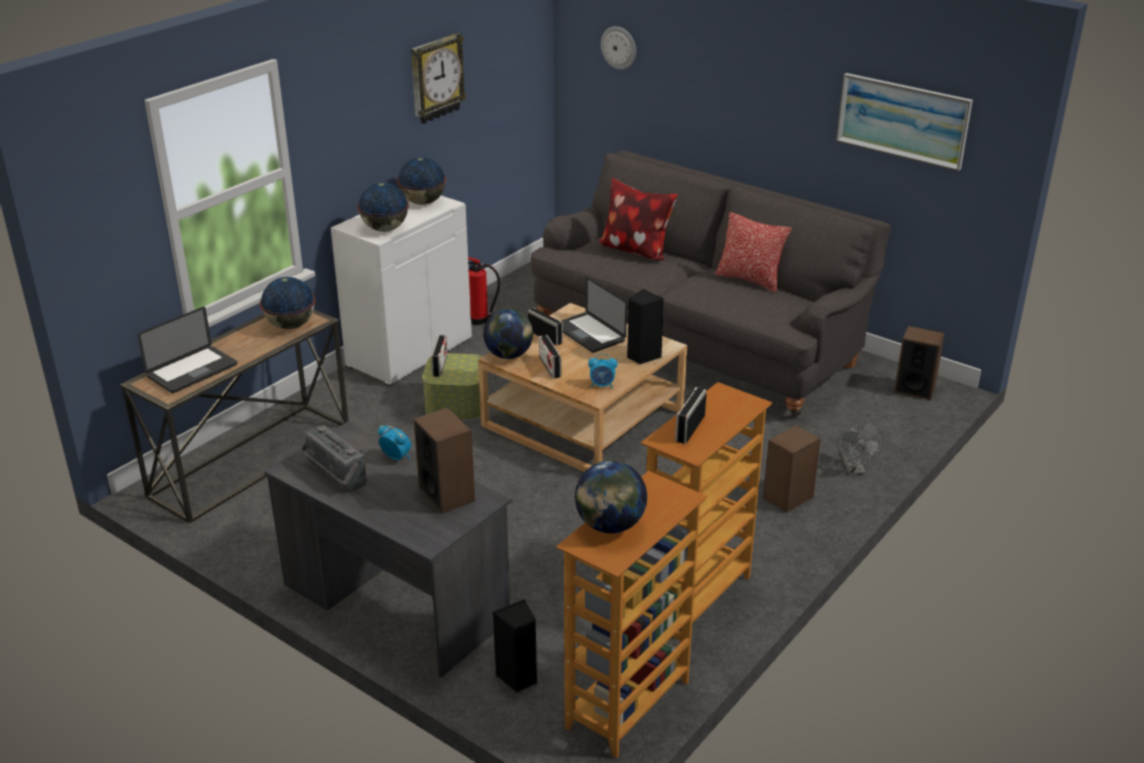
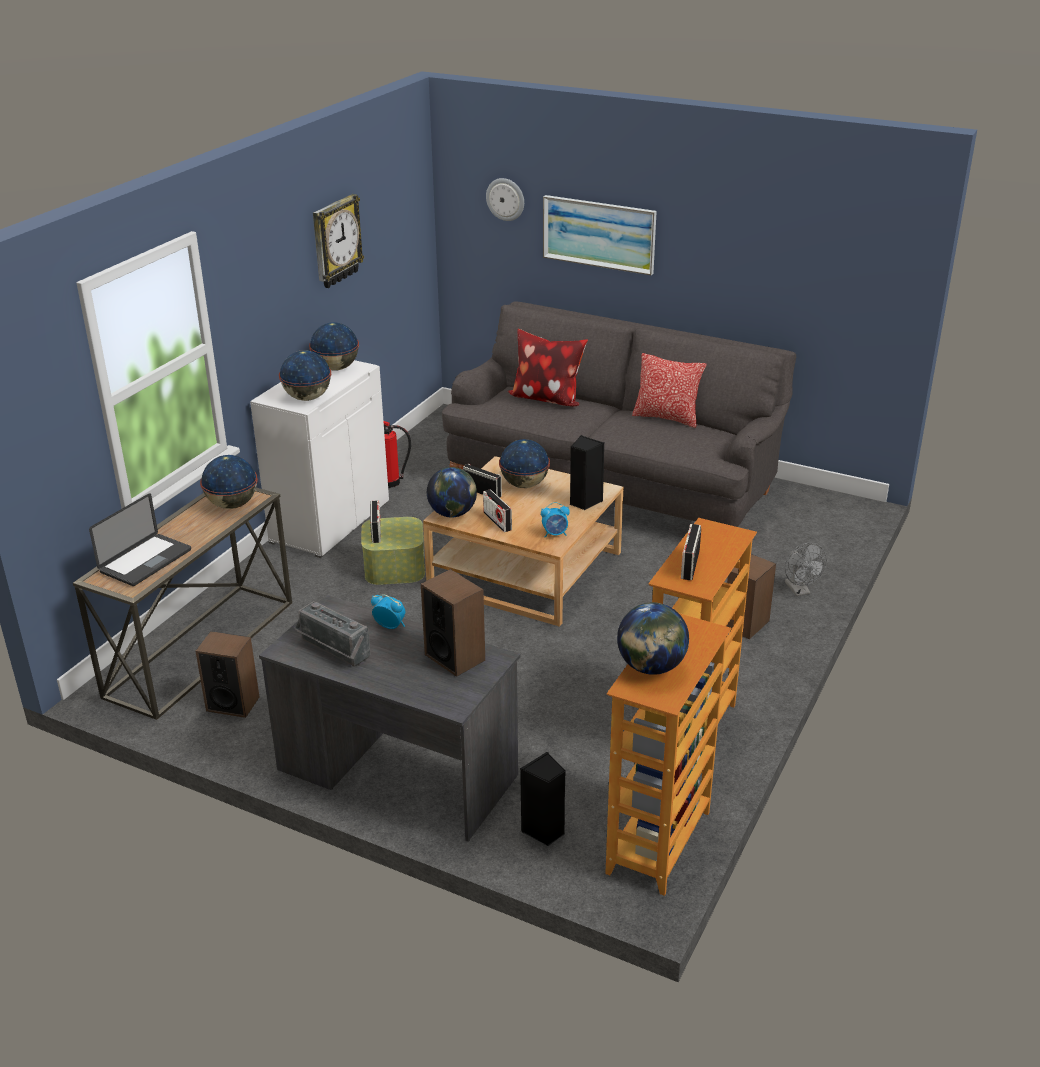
camera: 10 degrees left, 0 degrees up
(589, 334) = (524, 485): laptop -> globe
(903, 120) = (803, 251): picture -> picture (599, 234)
(914, 389) = (830, 509): speaker -> speaker (233, 703)

